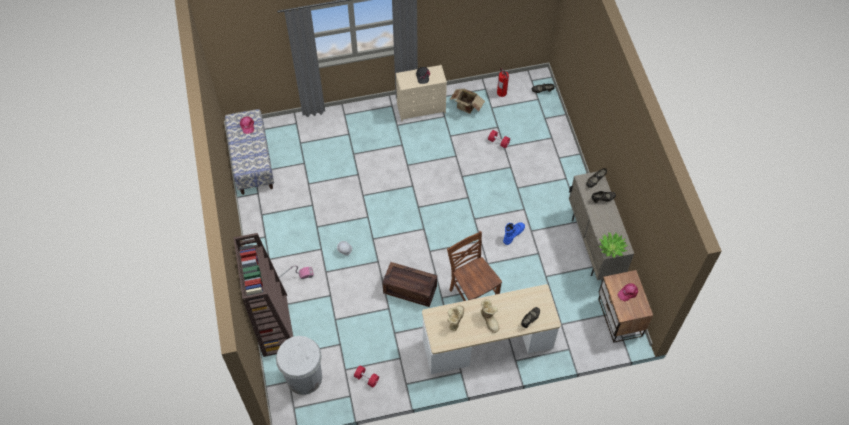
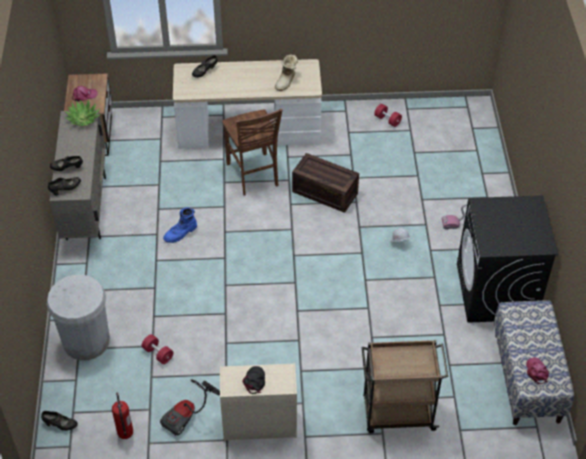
camera: 170 degrees left, 10 degrees down
(271, 221) = (496, 292): none -> black washing machine
(274, 324) = (489, 180): brown bookcase -> none
(304, 377) = (455, 129): white trash can -> white trash can (86, 341)
(336, 127) = (397, 413): none -> brown cart
(466, 107) = (188, 415): cardboard box -> vacuum cleaner
(490, 319) = (248, 77): boot -> none

